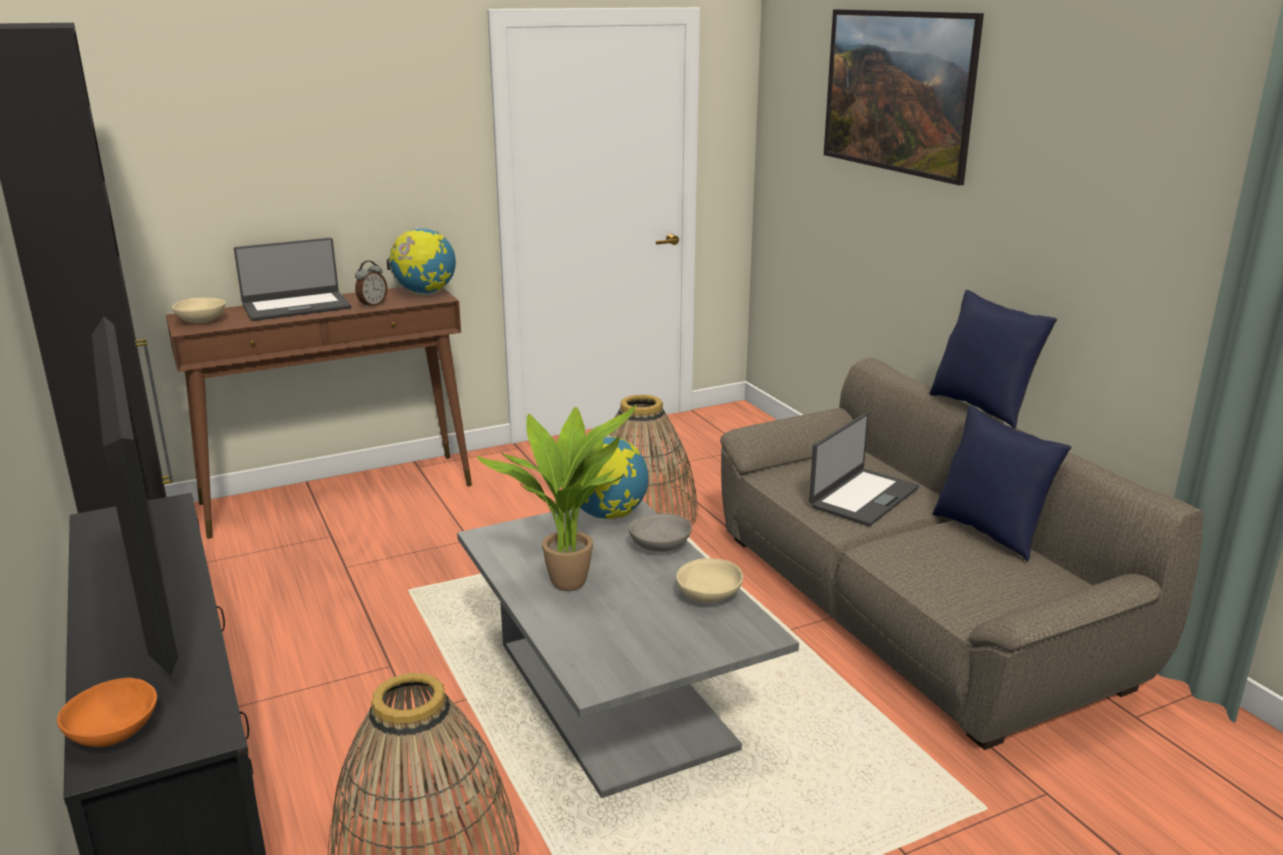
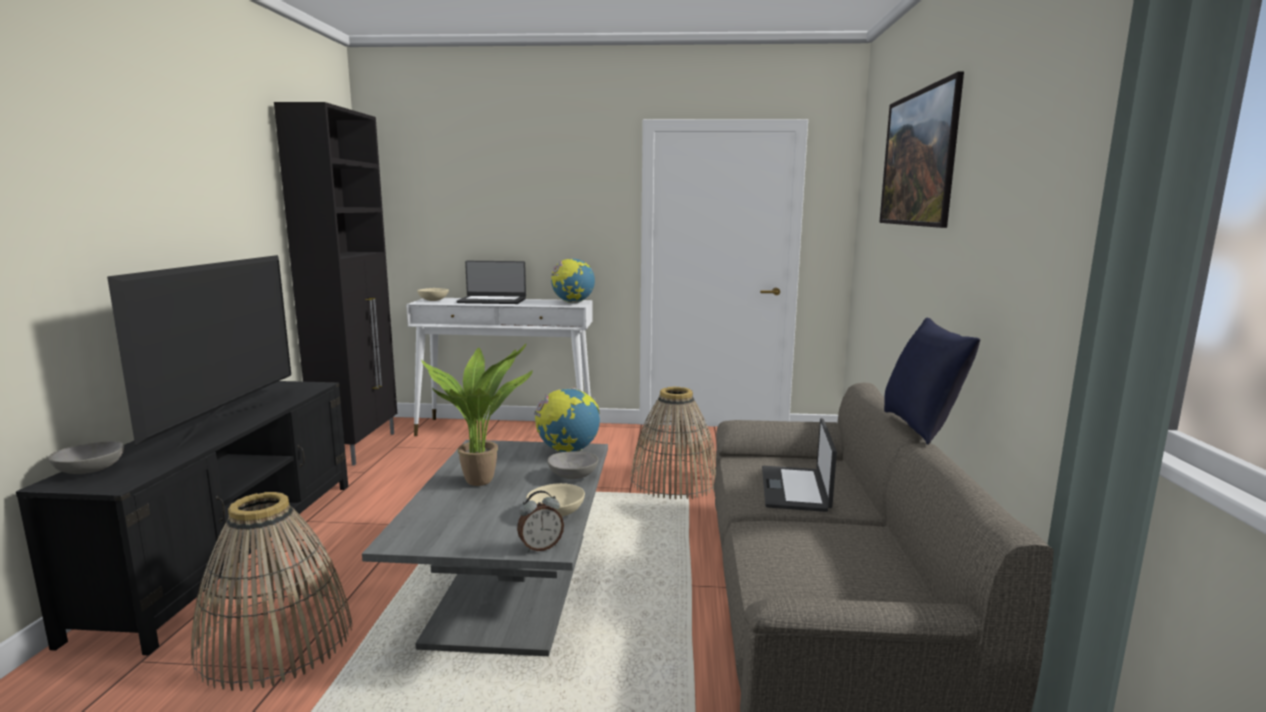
camera: 30 degrees right, 10 degrees down
(113, 733) = (90, 470): orange bowl -> grey bowl
(339, 494) = (507, 429): brown console table -> white console table
(372, 305) = (532, 304): alarm clock -> alarm clock (540, 547)
(862, 497) = (796, 489): laptop -> laptop turned 120 degrees clockwise
(989, 532) = (884, 541): blue pillow -> none

